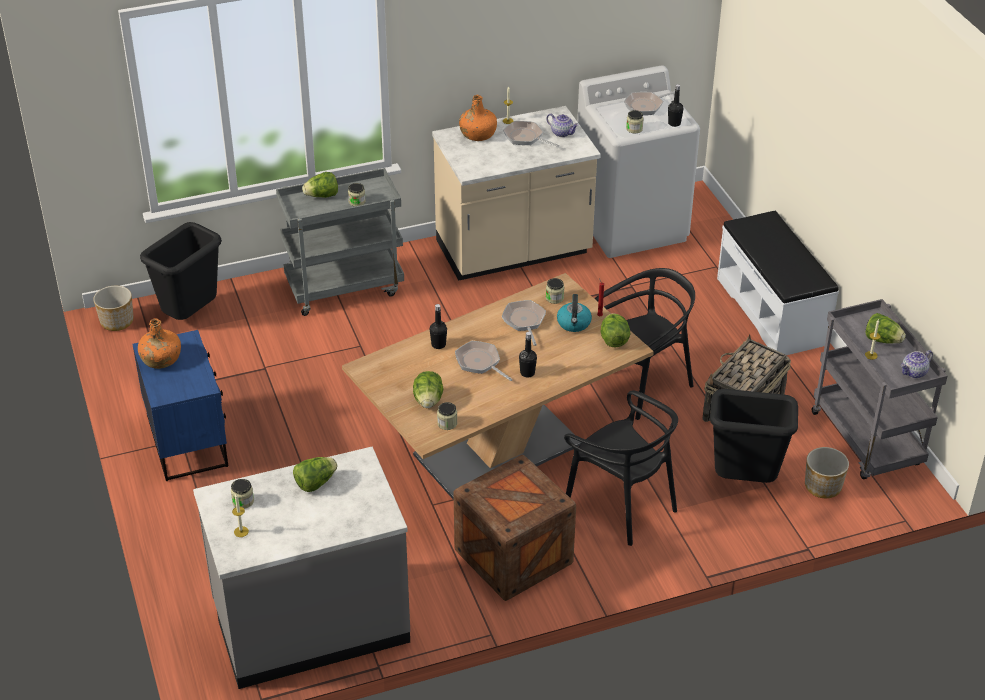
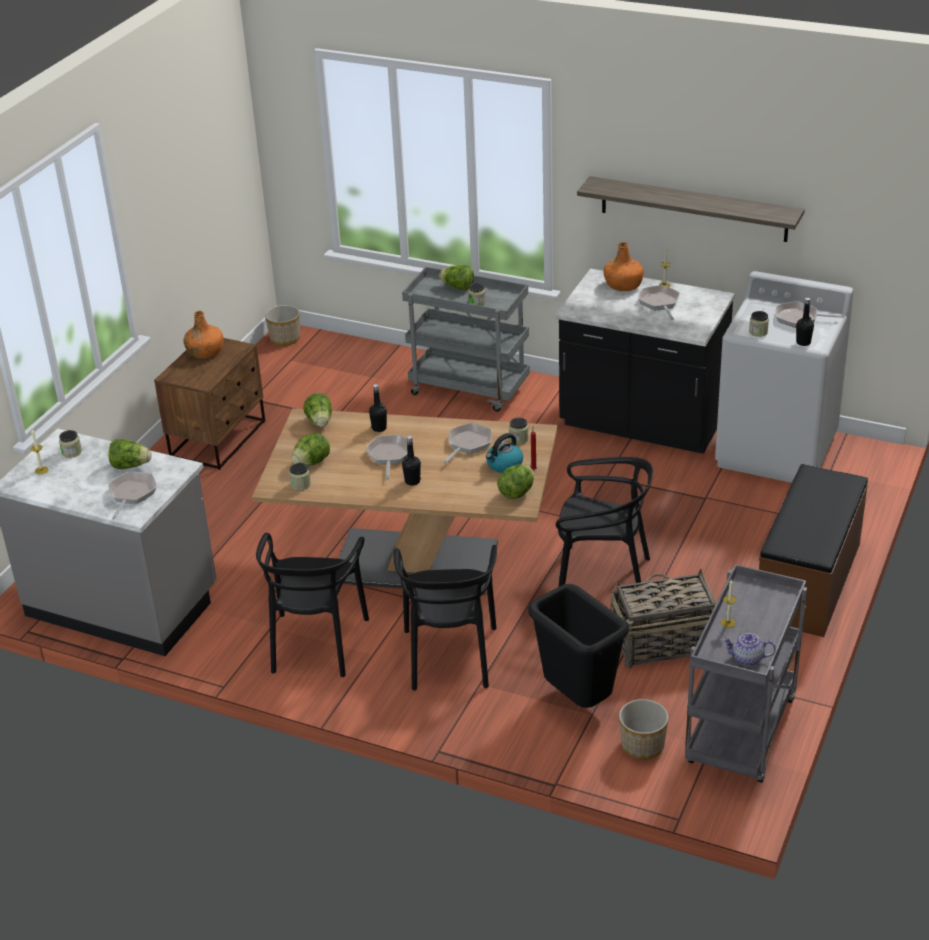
camera: 45 degrees right, 5 degrees down
(188, 441) = (219, 439): blue nightstand -> brown nightstand
(191, 316) = (337, 358): black trash can -> none
(356, 505) = (131, 494): none -> frying pan
(513, 556) = (316, 644): crate -> black chair
(514, 251) = (642, 424): beige counter -> black counter
(523, 44) = (693, 209): none -> shelf
(562, 133) = (697, 312): teapot -> none
(772, 310) = (809, 581): white bench -> brown bench
(882, 340) = (759, 616): lettuce -> lettuce (320, 422)

